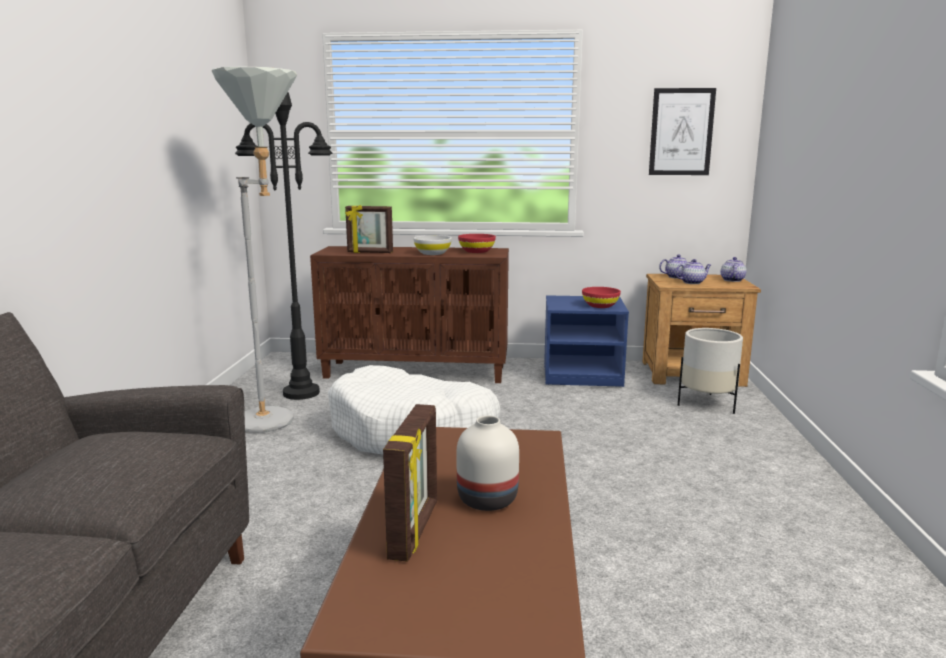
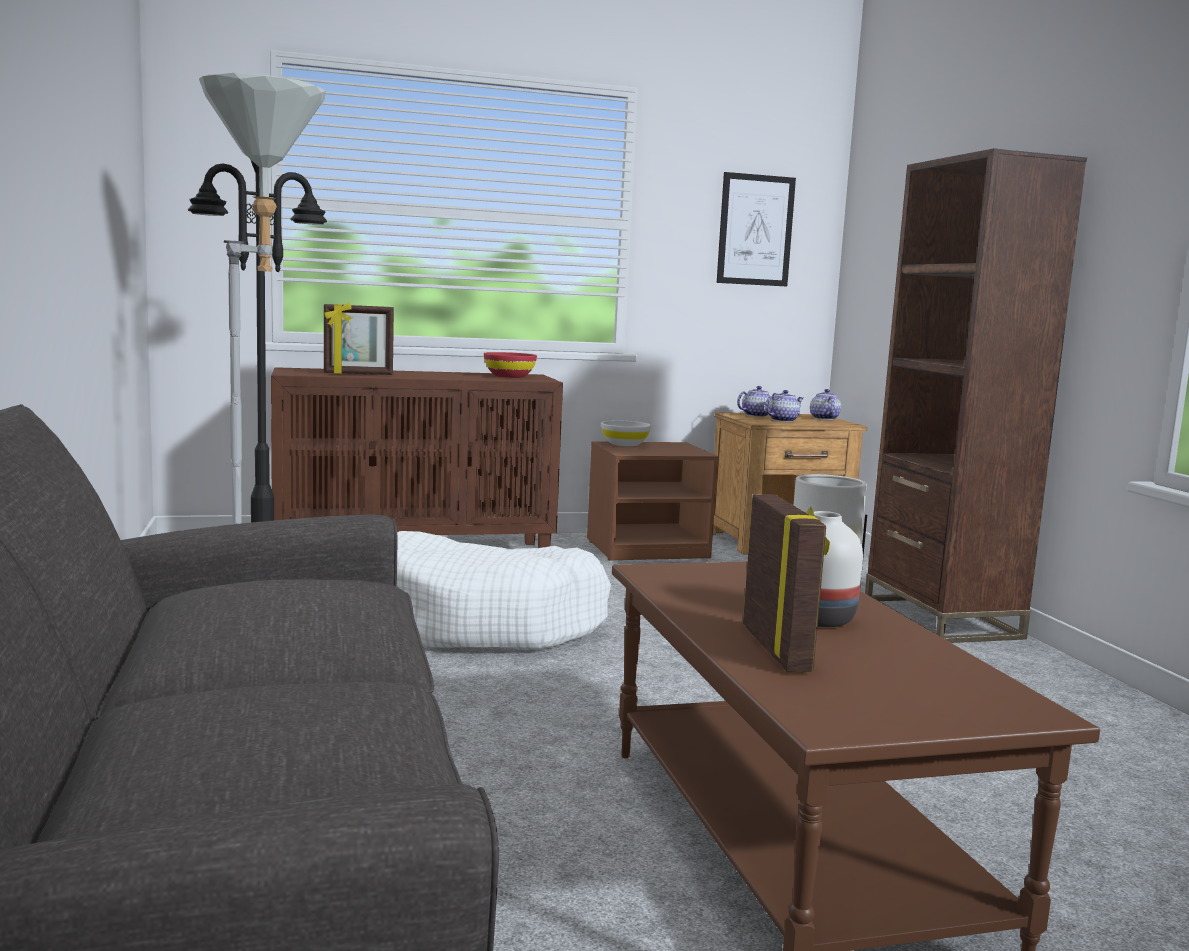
camera: 20 degrees left, 5 degrees down
(432, 253) = (452, 377): white bowl -> white bowl (624, 444)
(583, 375) = (647, 549): blue nightstand -> brown nightstand
(600, 306) = (676, 451): red bowl -> none
(775, 458) = (940, 618): none -> brown bookcase

